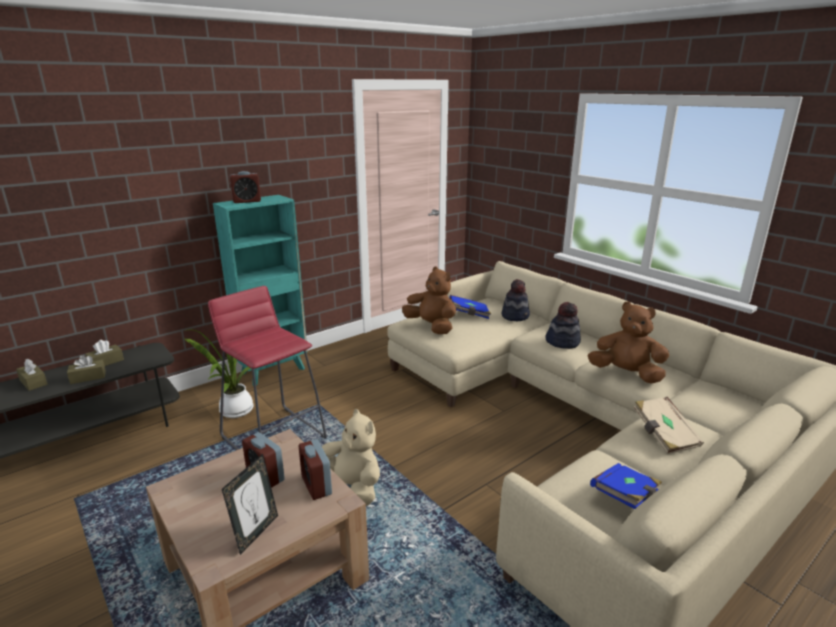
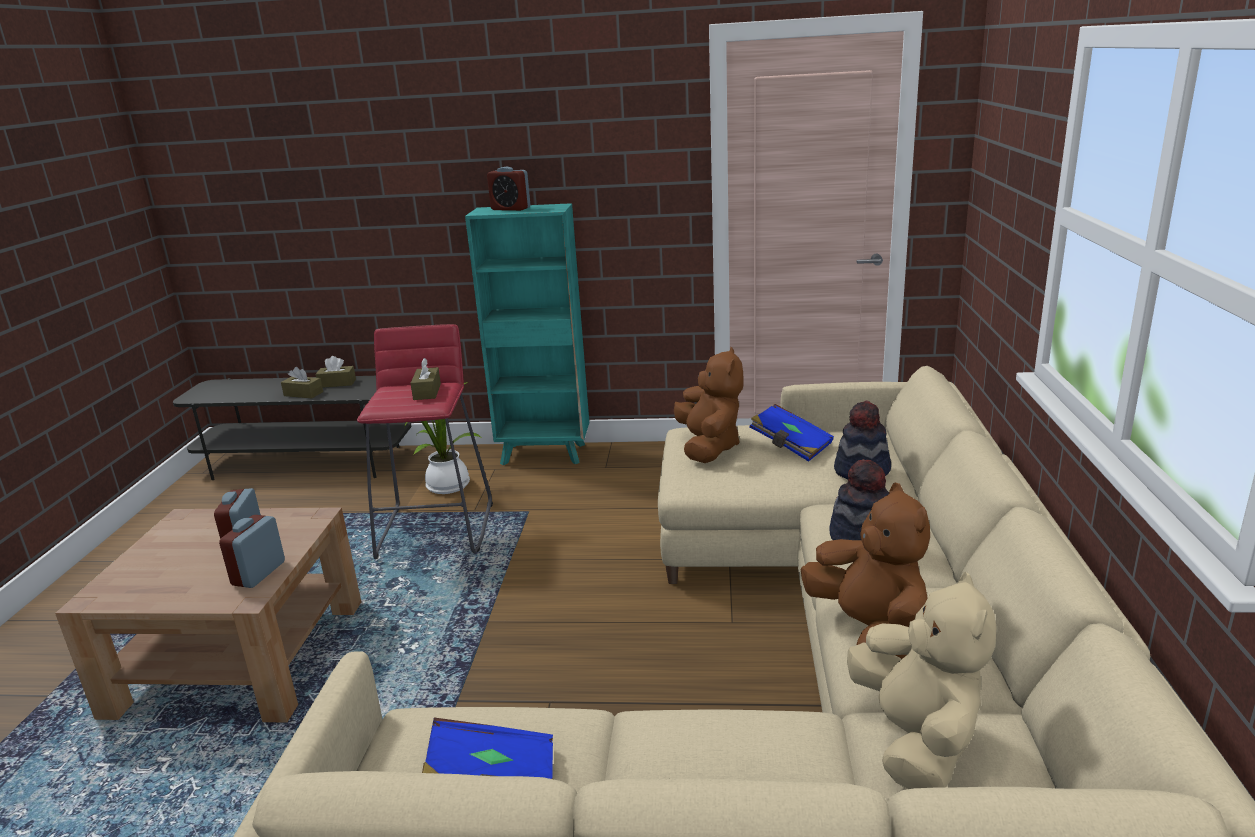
camera: 45 degrees right, 0 degrees up
(33, 382) = (267, 386): brown tissue box -> brown tissue box (427, 392)
(256, 533) = (155, 589): picture frame -> none
(352, 487) = (418, 621): beige plush toy -> beige plush toy (916, 740)
(663, 435) = (726, 749): beige book -> none

